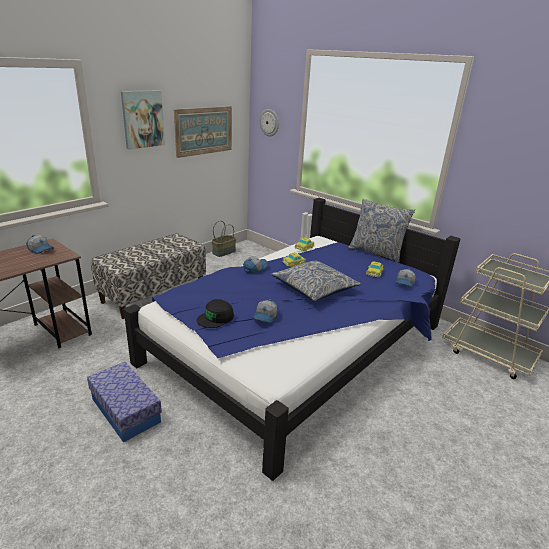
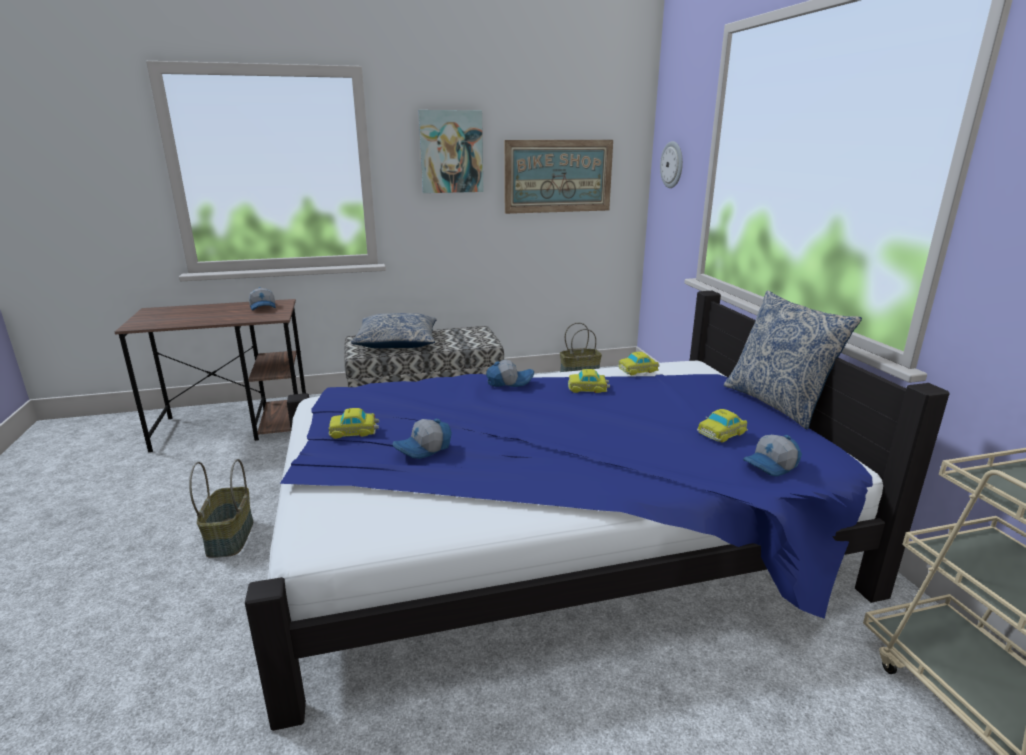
camera: 35 degrees right, 5 degrees down
(125, 410) = (229, 537): storage box -> basket
(215, 318) = (354, 431): black cap -> toy car
(314, 288) = (569, 430): pillow -> pillow (397, 342)

